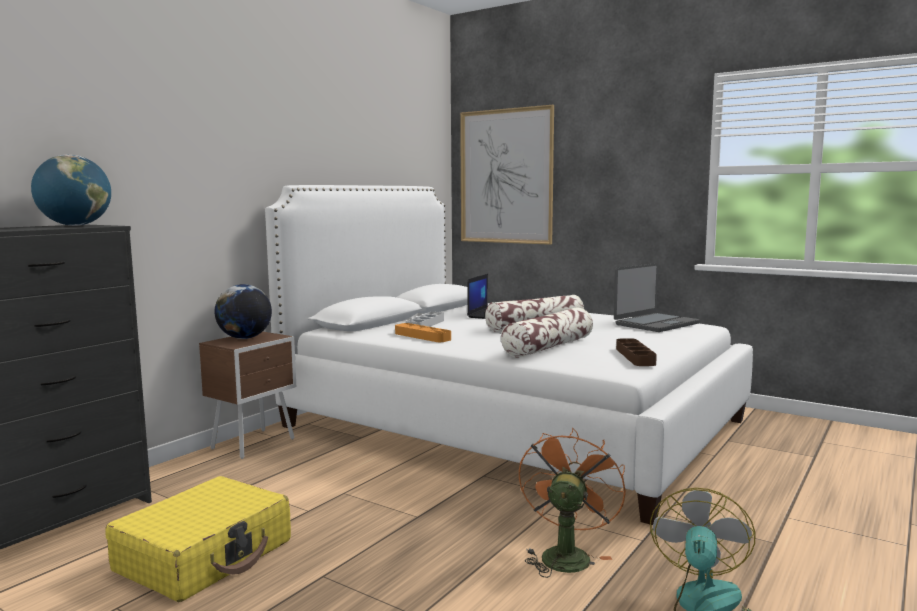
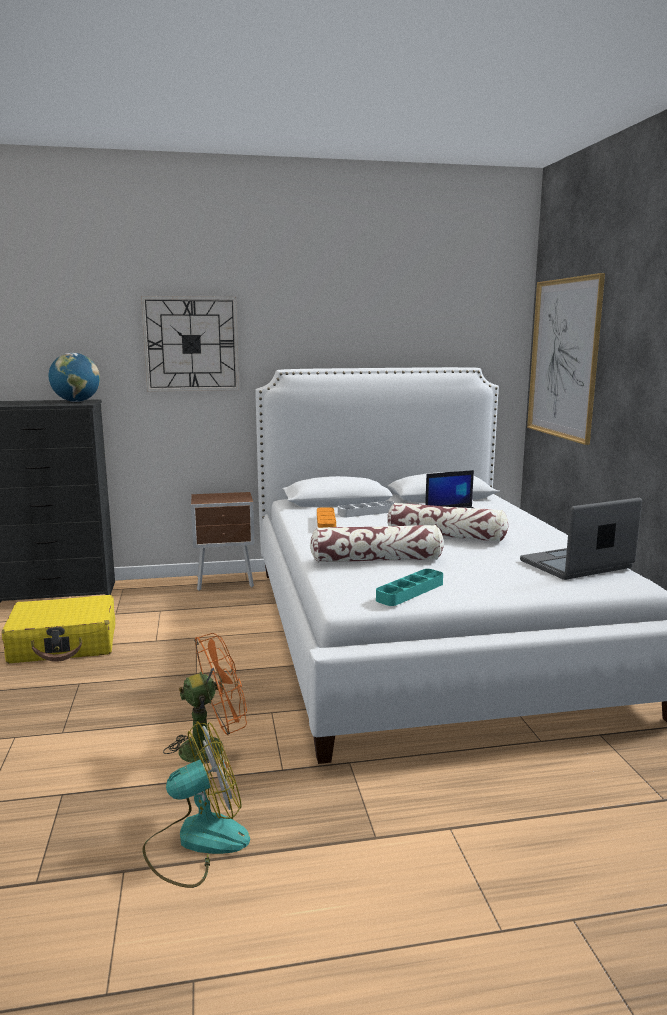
camera: 45 degrees right, 5 degrees up
(190, 153) = (191, 344): none -> wall clock
(244, 338) = (222, 496): globe -> none
(635, 356) = (410, 591): brown tray -> turquoise tray
(655, 324) = (577, 565): laptop -> laptop turned 150 degrees clockwise

